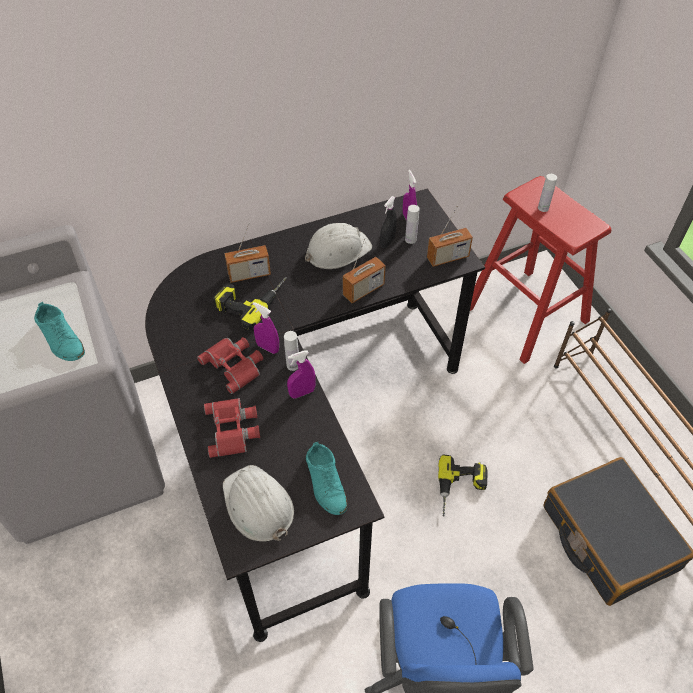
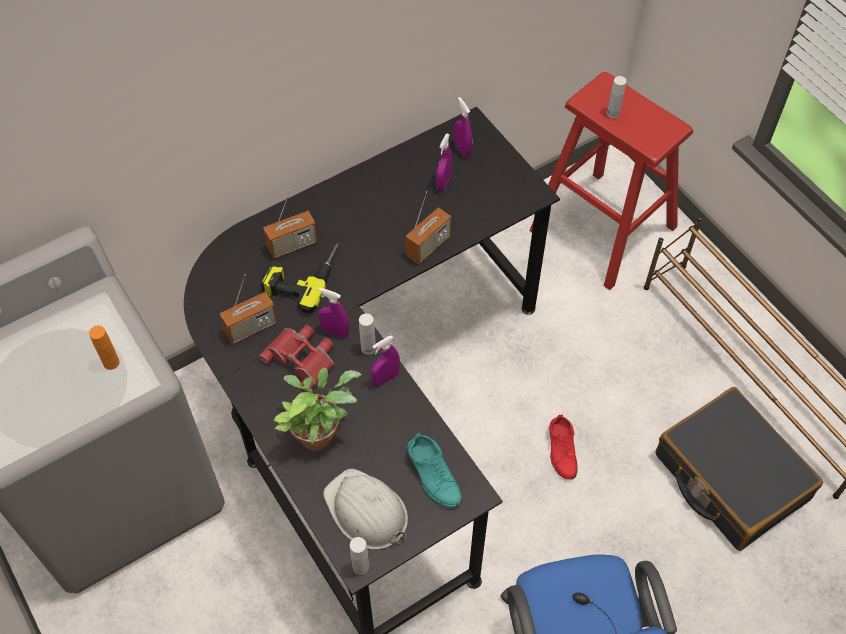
camera: 10 degrees left, 5 degrees up
(61, 339) = (111, 362): turquoise shoe -> orange bottle
(233, 429) = (319, 432): red binoculars -> potted plant
(337, 251) = (388, 201): white hard hat -> none
(387, 242) = (443, 182): black spray bottle -> purple spray bottle
(410, 239) = (469, 175): white bottle -> white bottle (360, 566)
(447, 257) = (516, 192): radio -> radio (251, 328)
(461, 490) = (562, 450): power drill -> red shoe

